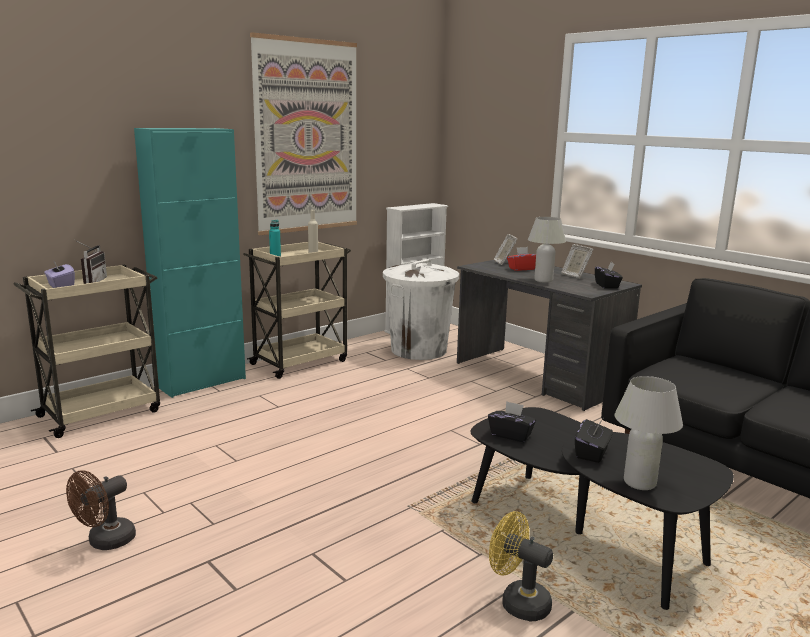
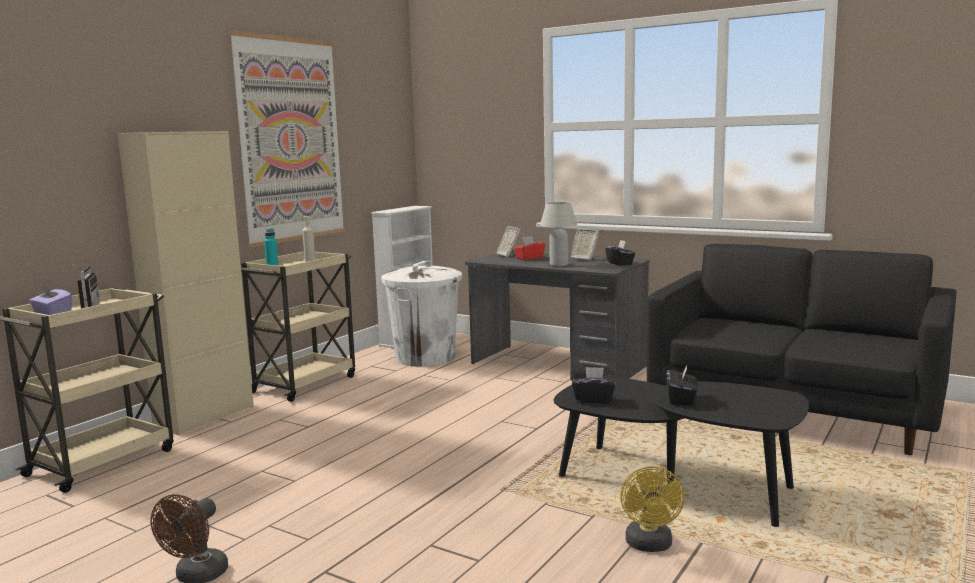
camera: 15 degrees left, 5 degrees down
(202, 382) = (204, 417): turquoise cabinet -> beige cabinet
(518, 602) = (650, 546): yellow fan -> yellow fan turned 105 degrees counterclockwise
(639, 483) = (736, 414): white table lamp -> none

